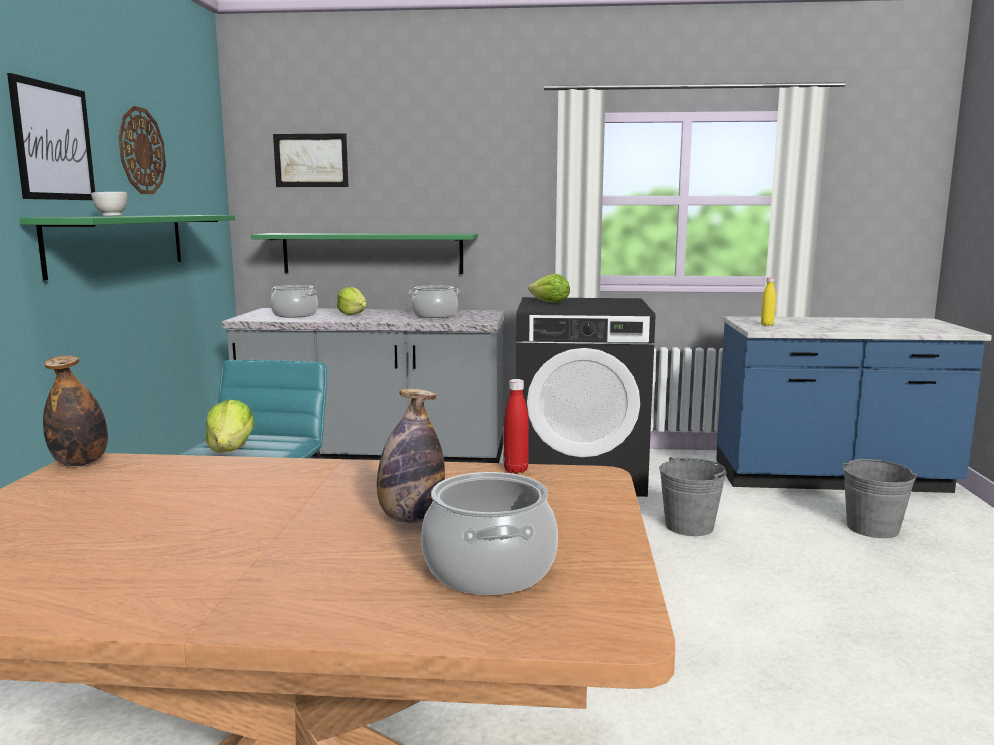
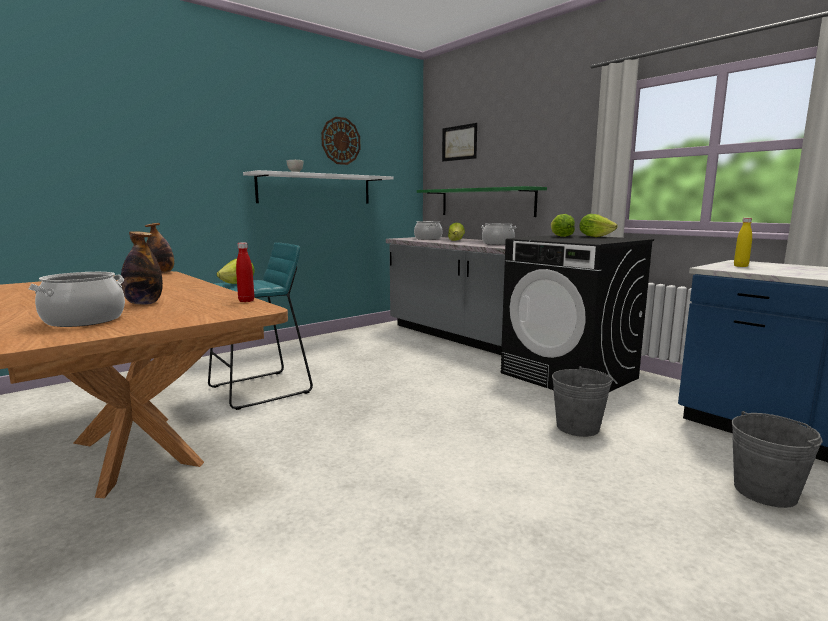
camera: 45 degrees right, 0 degrees up
(53, 142) = (271, 136): picture -> none
(119, 243) = (315, 189): green shelf -> white shelf
(578, 299) = (594, 236): none -> lettuce

